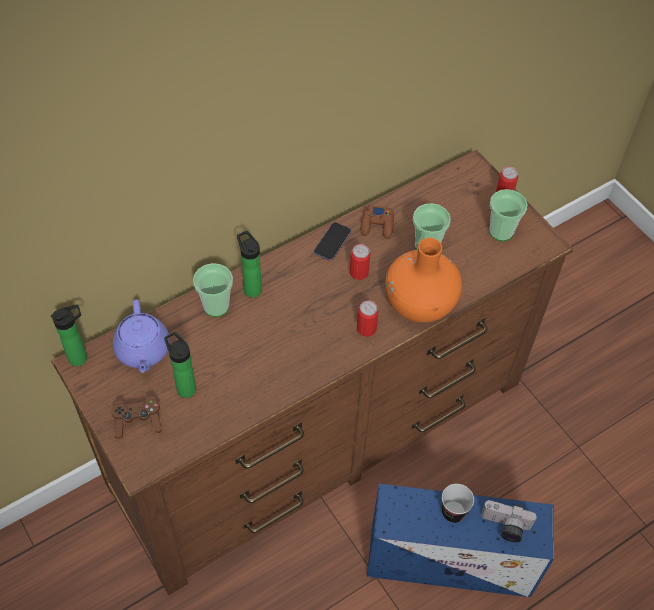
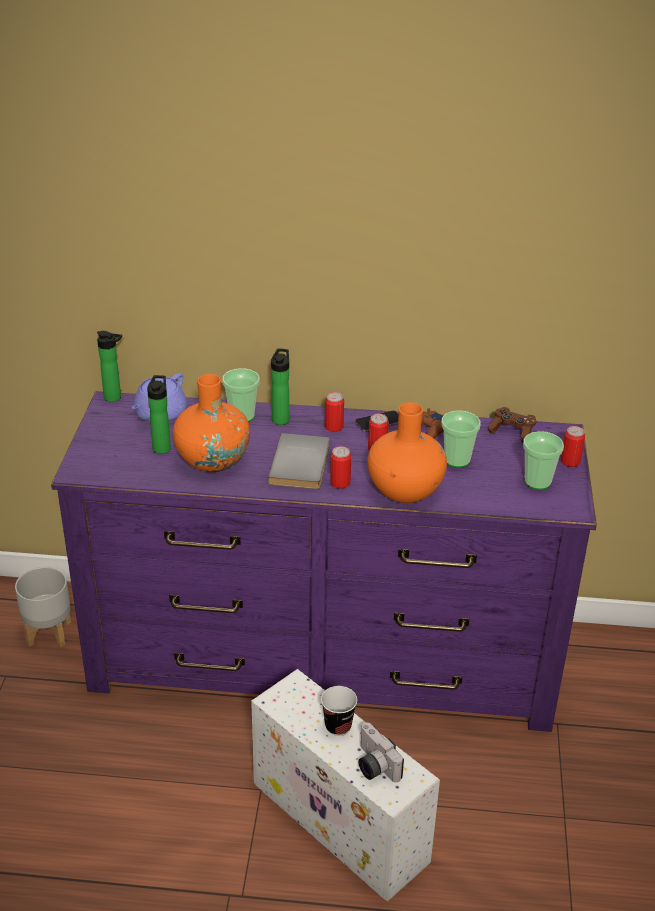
camera: 40 degrees right, 20 degrees down
(80, 565) = (49, 632): none -> grey planter
(138, 421) = (107, 448): brown game controller -> brown game controller (512, 432)
(242, 372) = (213, 460): none -> orange vase
(302, 270) = (334, 427): none -> can
(318, 328) = (302, 464): none -> grey book
(319, 432) = (324, 658): brown dresser -> purple dresser
(452, 561) = (341, 823): blue storage box -> white storage box

